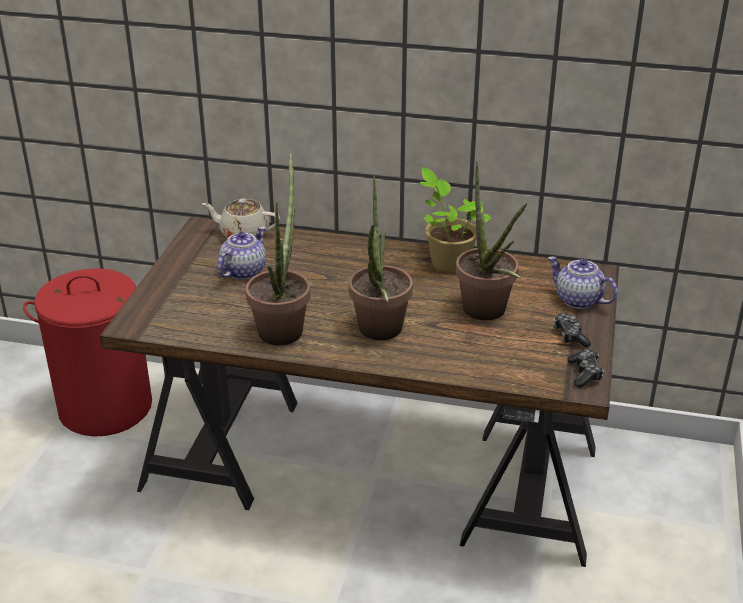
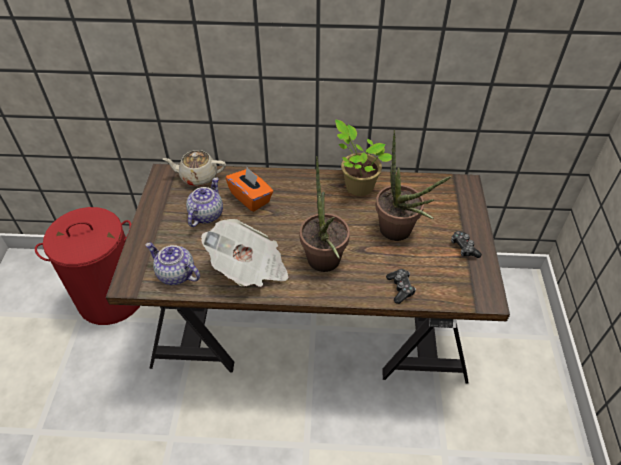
camera: 10 degrees left, 15 degrees up
(283, 326) = (249, 268): potted plant -> newspaper
(305, 261) = (251, 198): none -> orange tissue box
(577, 300) = (460, 211): teapot -> teapot (175, 274)
(584, 374) = (484, 284): game controller -> game controller (400, 288)

